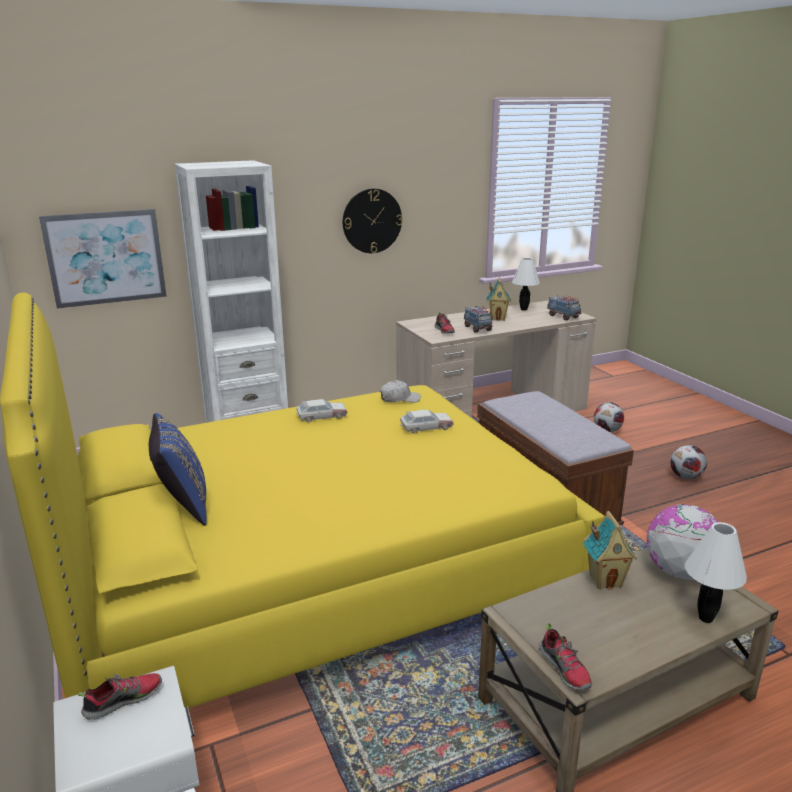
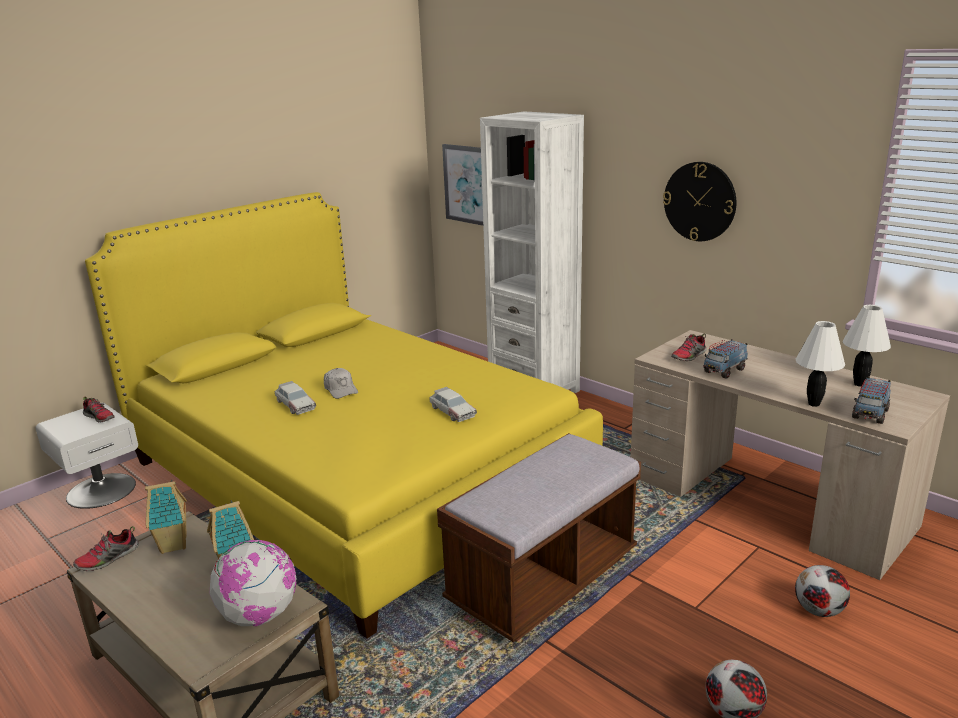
camera: 70 degrees right, 0 degrees up
(183, 506) = (267, 361): blue pillow -> none
(321, 416) = (444, 365): toy car -> toy car (295, 404)
(399, 399) = (513, 387): white cap -> white cap (341, 389)
(497, 318) = (787, 375): toy house -> toy house (174, 545)
(705, 618) = (178, 635): white table lamp -> white table lamp (813, 404)

